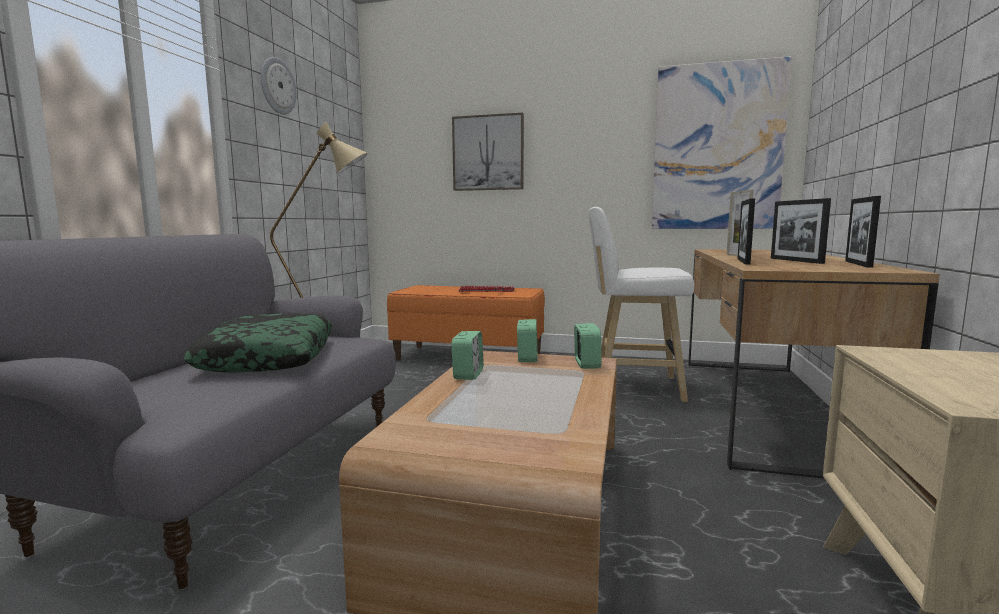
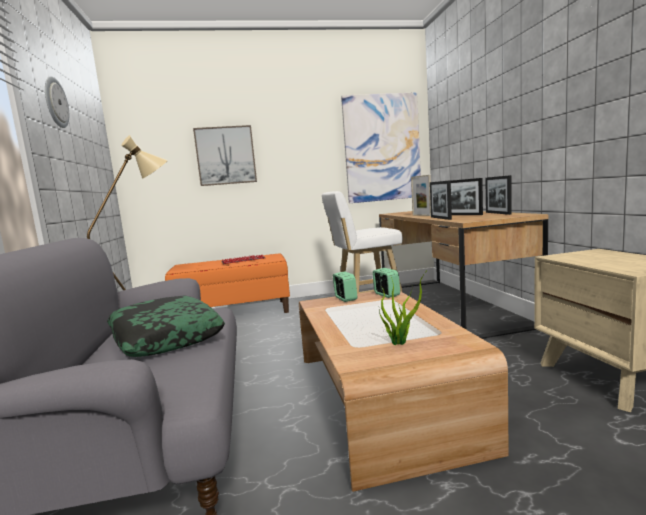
camera: 25 degrees left, 0 degrees up
(468, 374) = (328, 316): alarm clock -> none
(487, 430) = (401, 342): none -> potted plant

